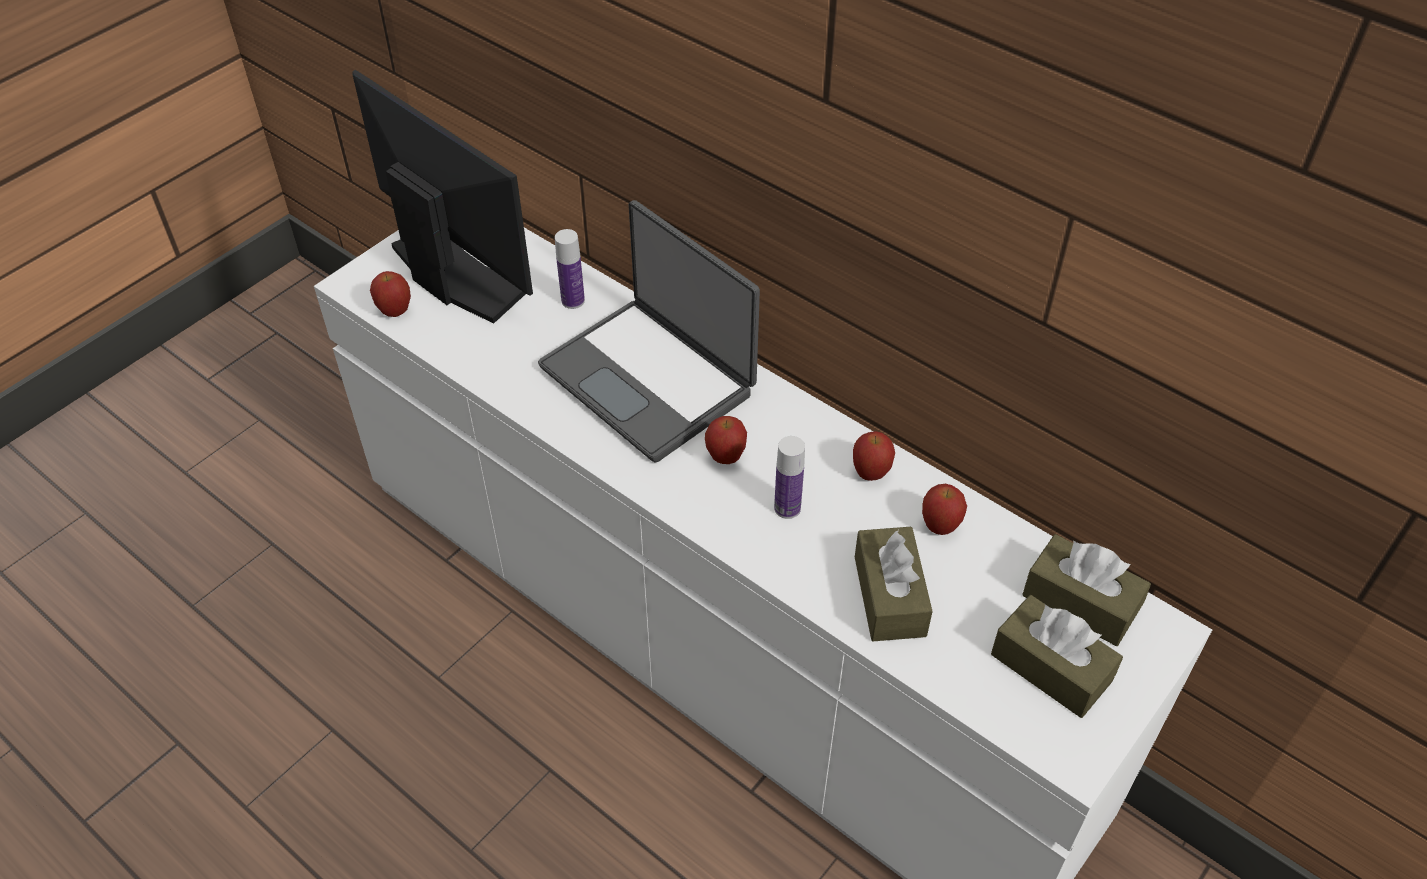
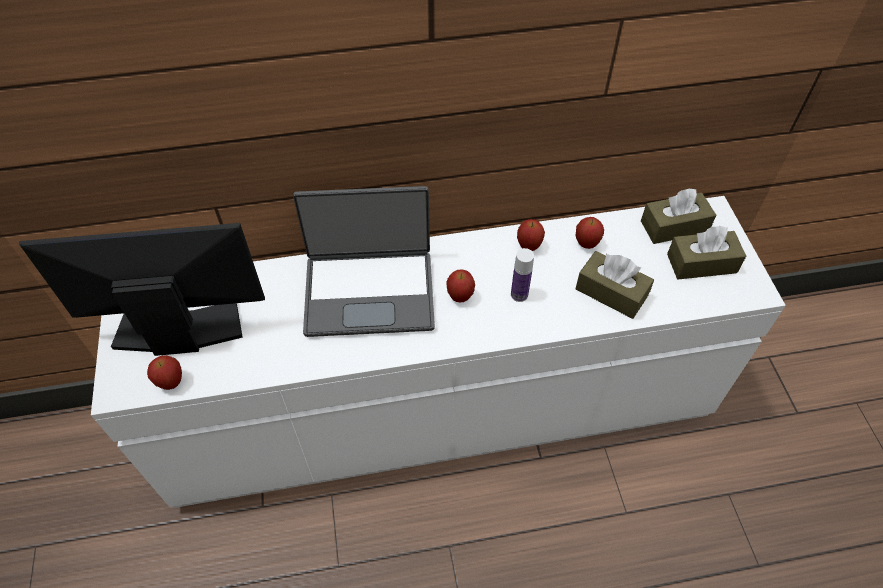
camera: 50 degrees left, 5 degrees up
(573, 301) = (270, 287): bottle -> none

